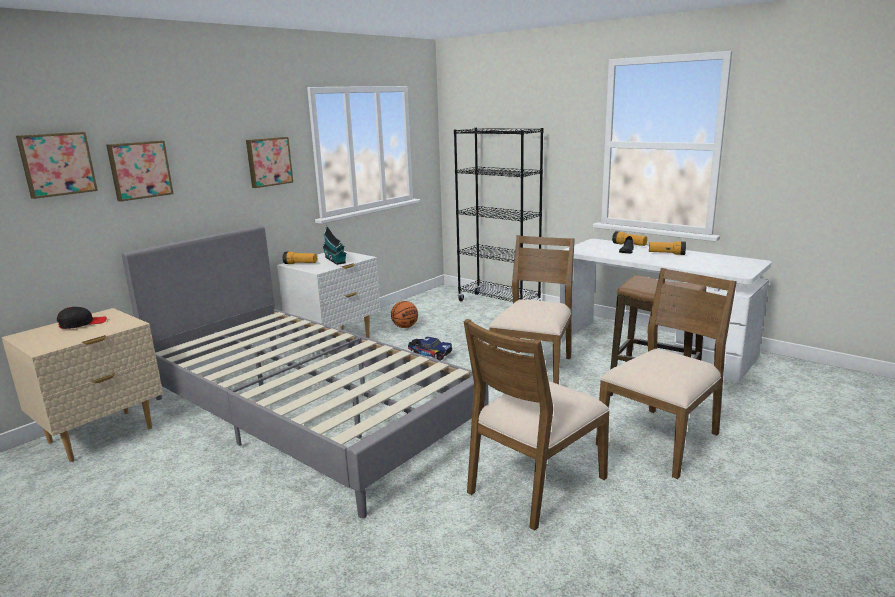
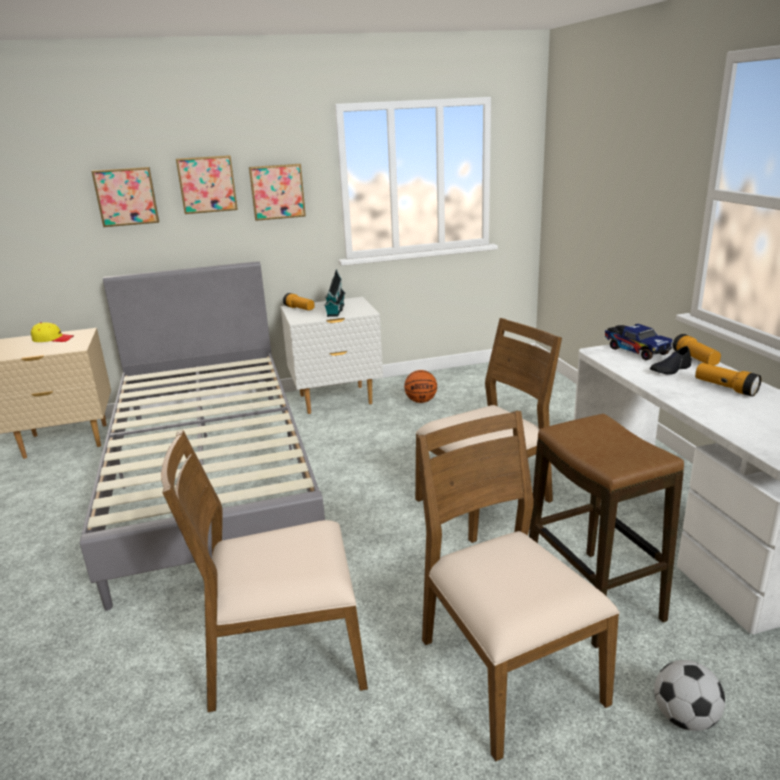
camera: 35 degrees right, 5 degrees up
(57, 164) = (45, 188): picture -> picture (207, 184)
(82, 324) = (53, 339): black cap -> yellow cap
(429, 354) = (400, 443): toy truck -> toy truck (635, 351)
(499, 304) = (563, 398): black bookcase -> none
(661, 439) = (506, 671): brown chair -> brown chair turned 105 degrees counterclockwise
(755, 424) = (684, 718): none -> football

